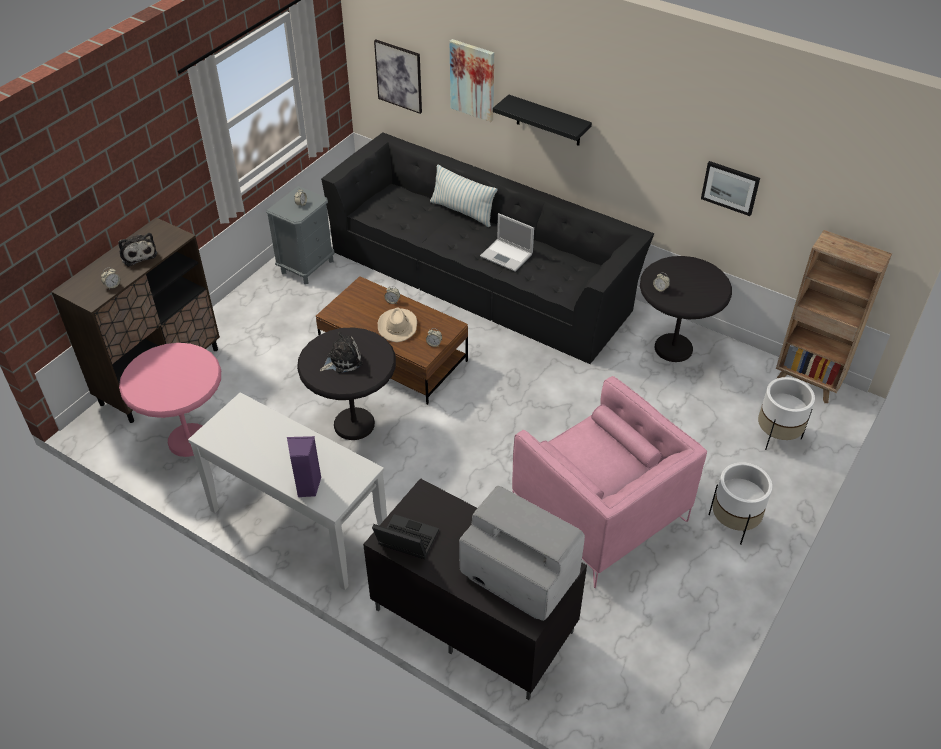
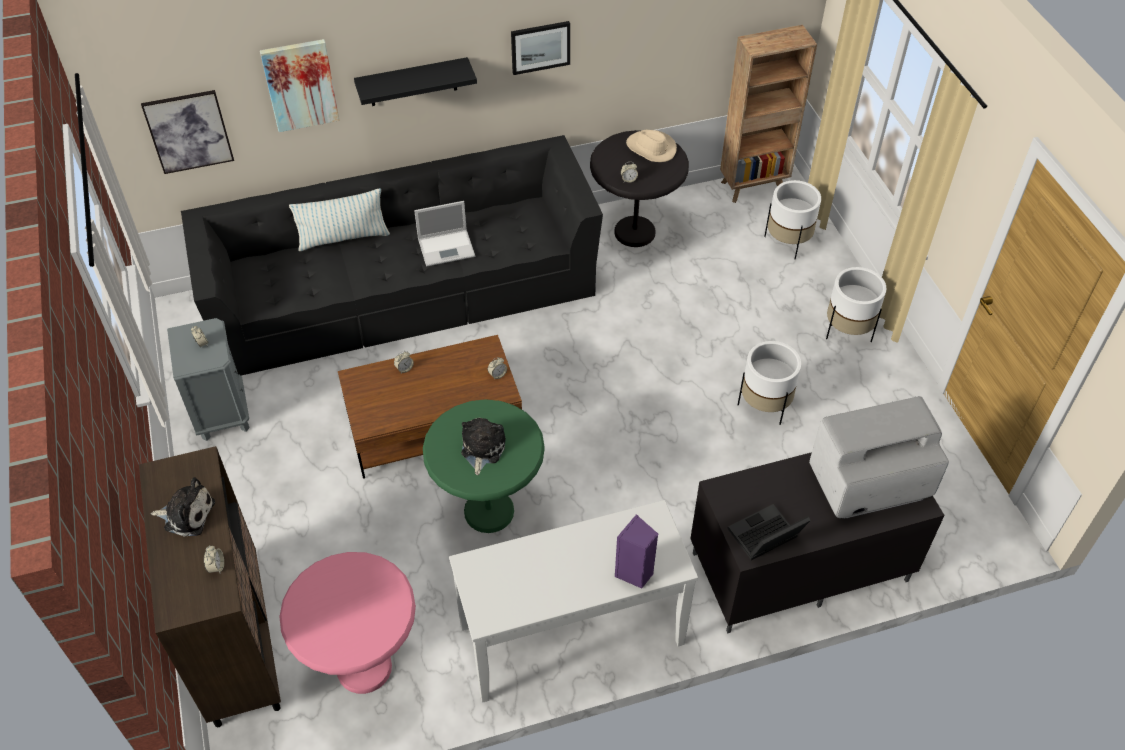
camera: 50 degrees left, 5 degrees up
(354, 424) = (489, 511): black side table -> green side table
(397, 326) = (443, 386): beige hat -> beige hat (650, 148)
(599, 514) = (764, 405): pink armchair -> white planter
(730, 187) = (636, 45): picture -> picture (540, 47)

